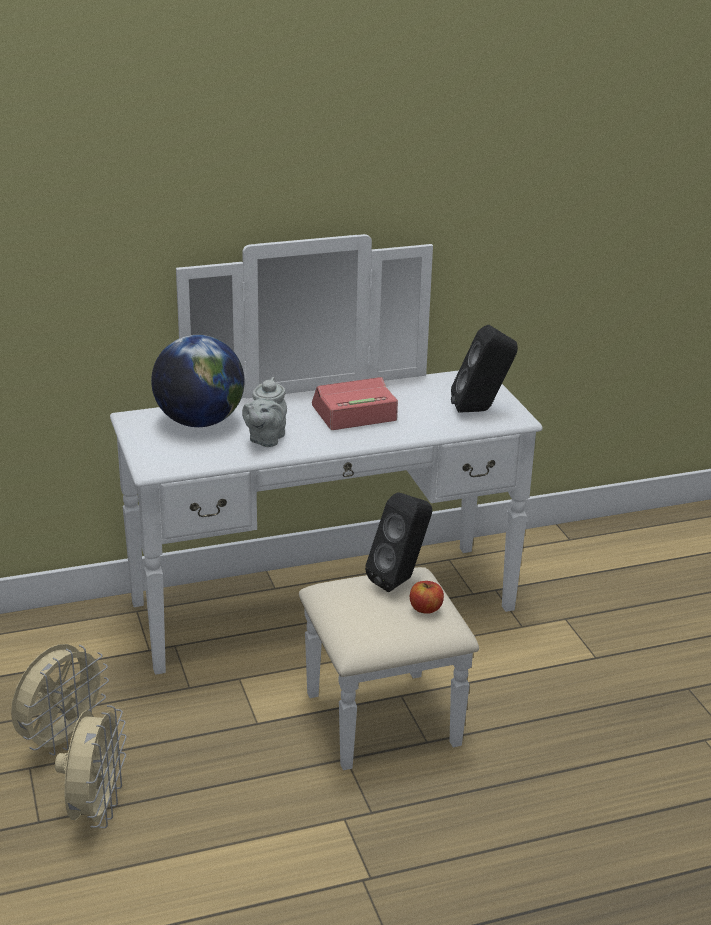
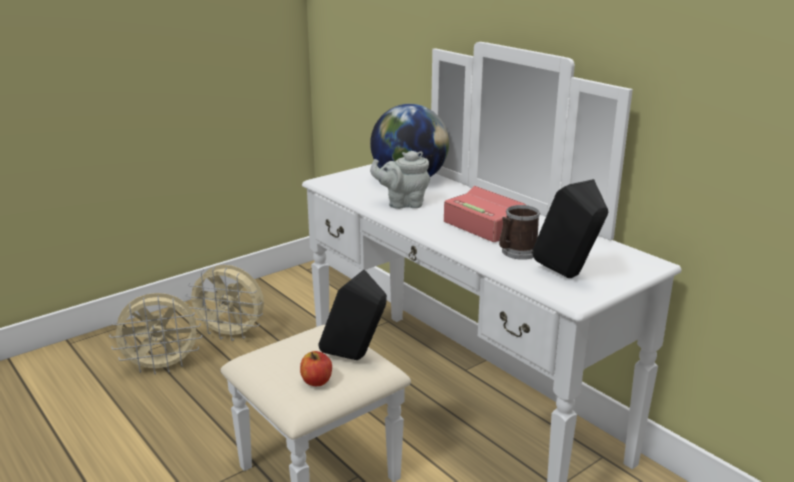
camera: 70 degrees right, 5 degrees down
(422, 417) = (516, 252): none -> mug

